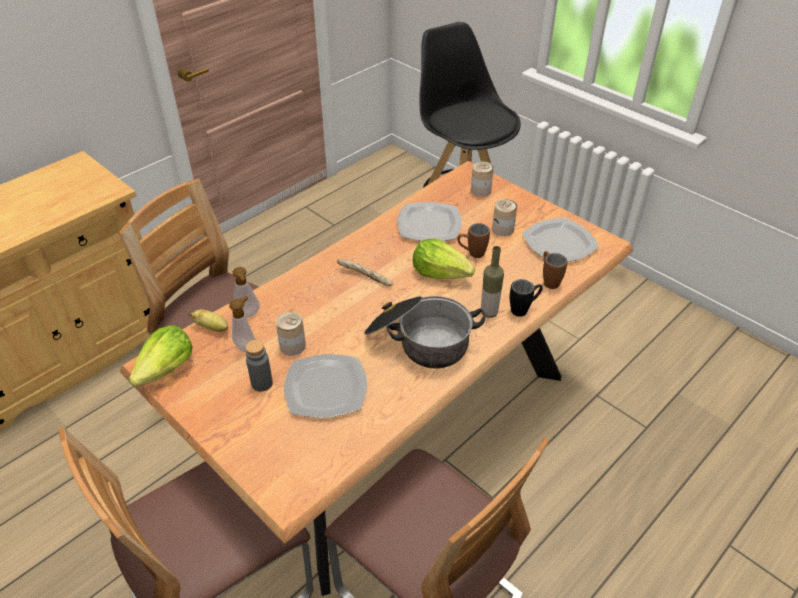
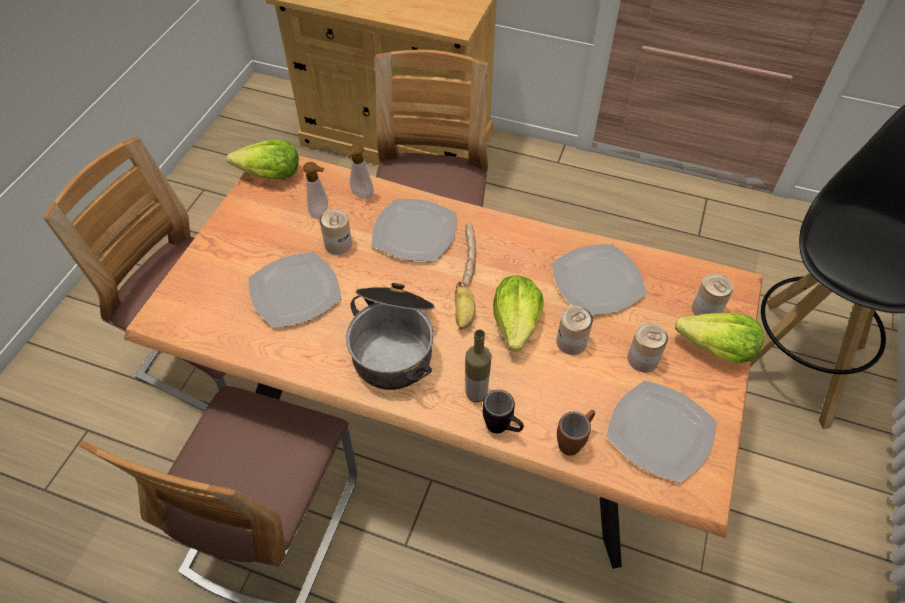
camera: 65 degrees right, 10 degrees up
(212, 328) = (333, 179): banana -> banana (464, 315)
(262, 383) = (281, 243): grey bottle -> none
(314, 297) = (414, 231): none -> plate
(471, 254) = (571, 342): brown mug -> can
(512, 199) = (716, 349): none -> lettuce

